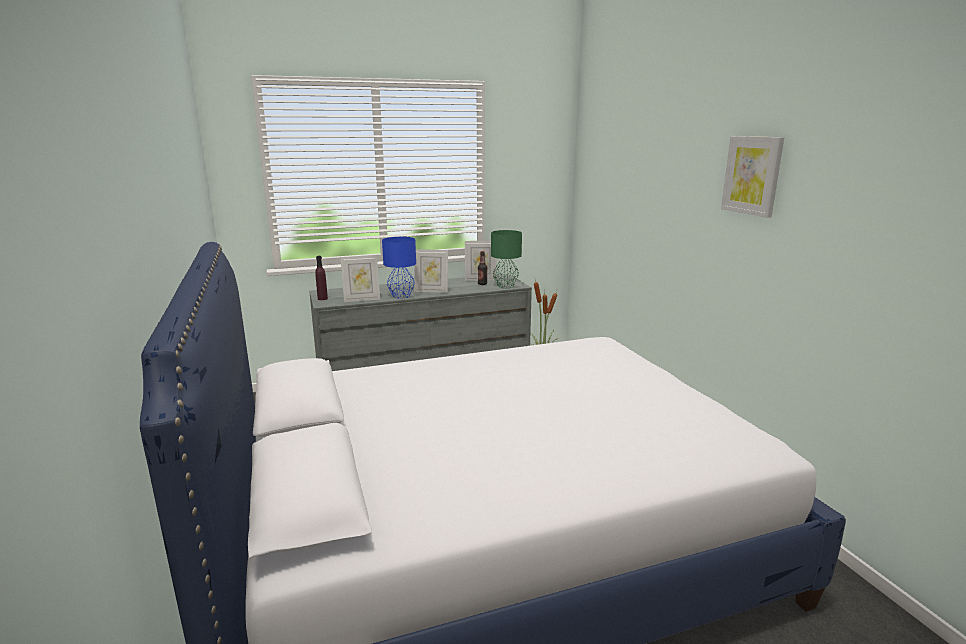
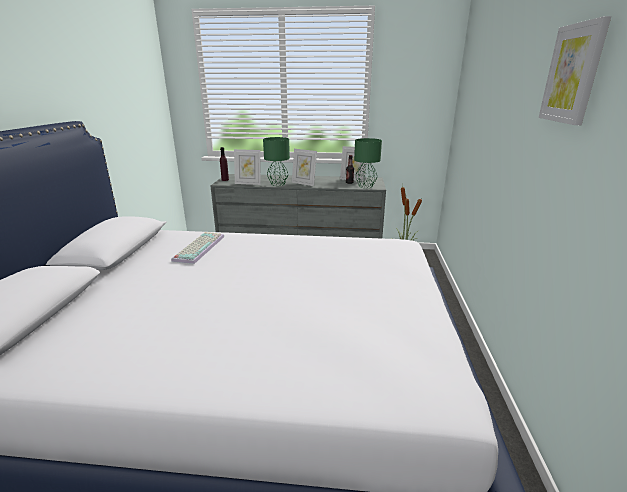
camera: 25 degrees right, 5 degrees up
(400, 383) = (199, 247): none -> keyboard
(401, 296) = (278, 184): blue table lamp -> green table lamp

